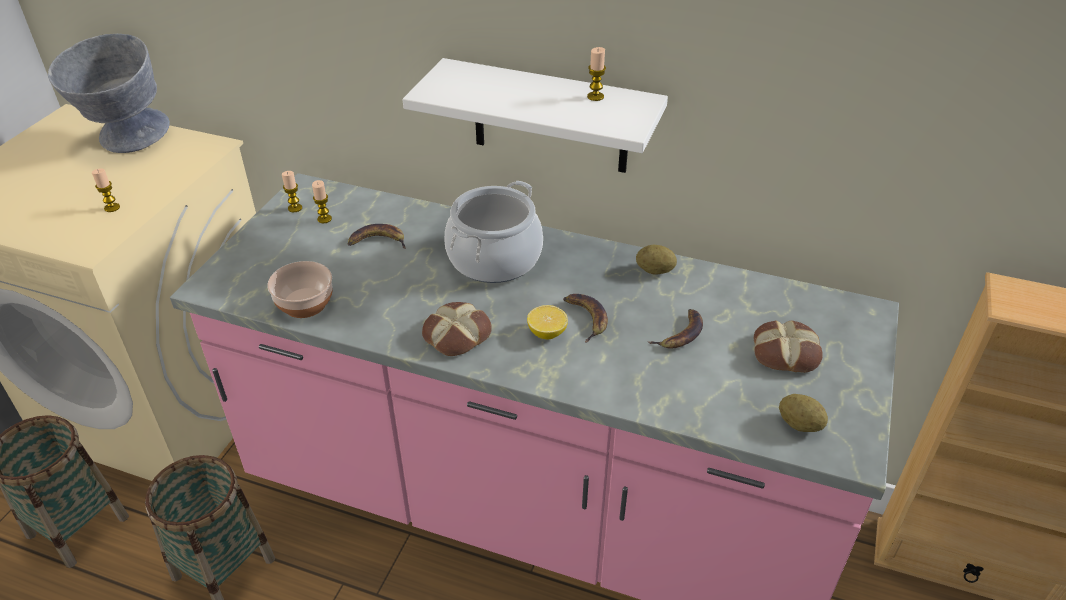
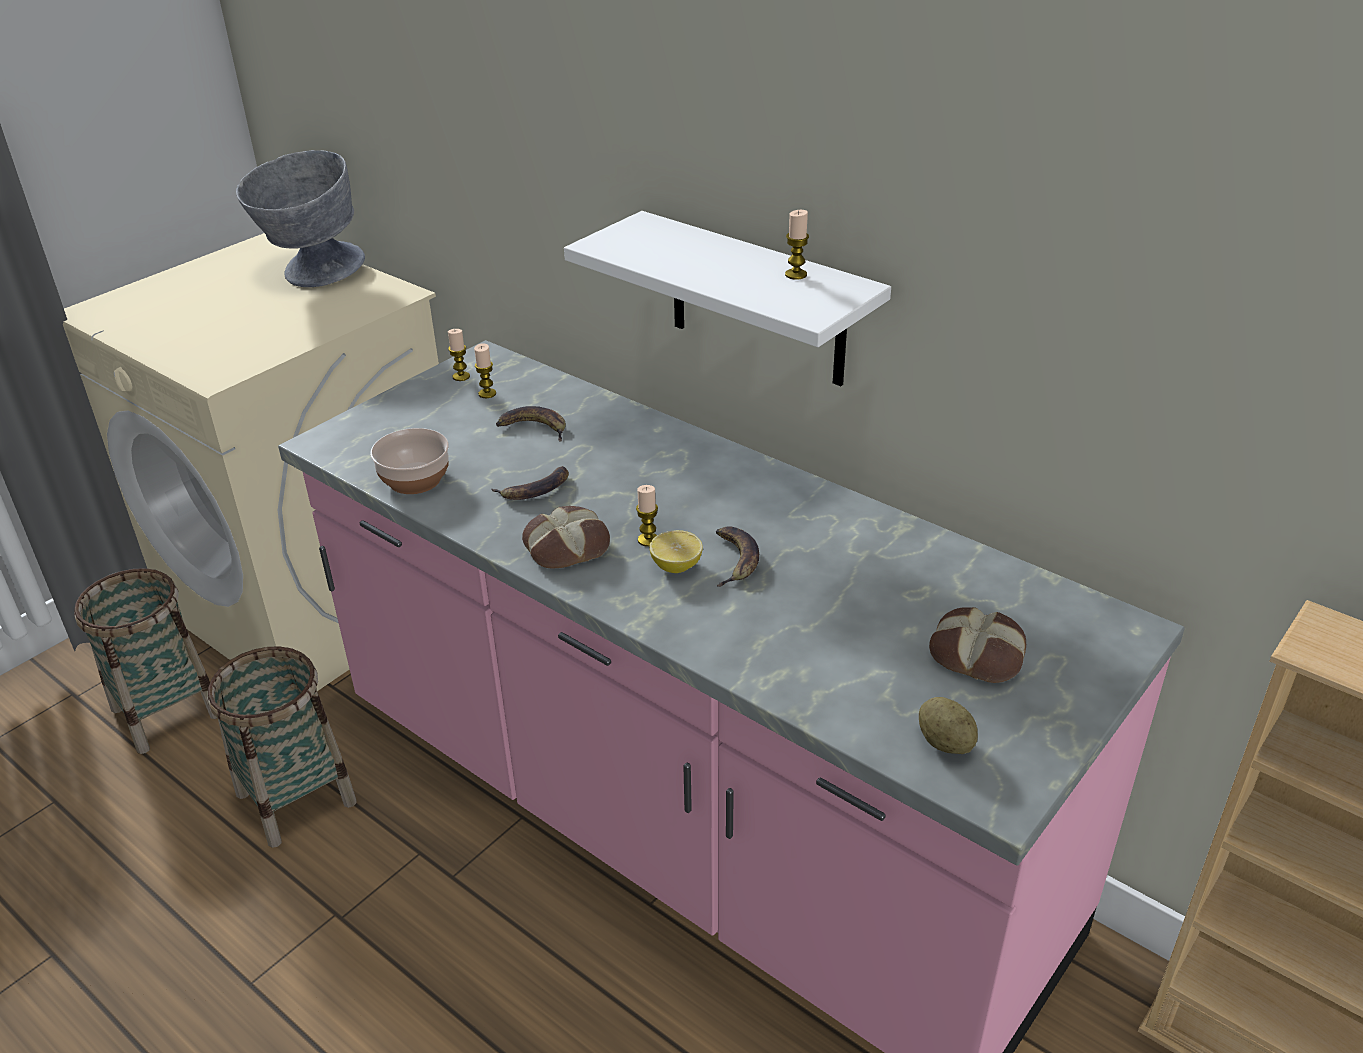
camera: 20 degrees right, 5 degrees down
(112, 208) = (260, 340): candle -> candle (648, 540)
(494, 258) = (660, 471): cooking pot -> none
(654, 271) = (856, 522): potato -> none
(680, 333) = (847, 602): banana -> banana (535, 489)

